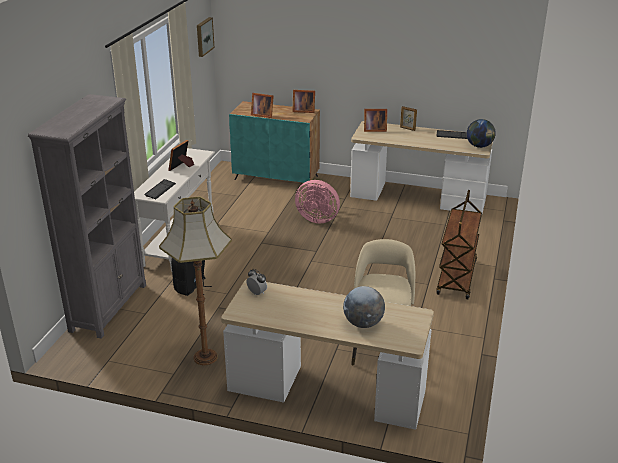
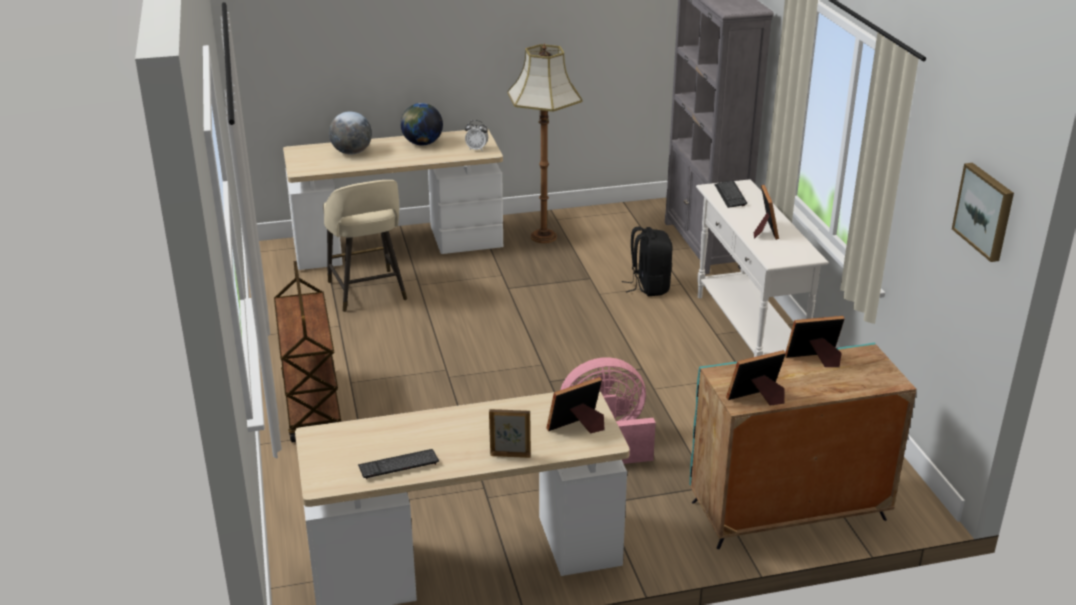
camera: 150 degrees right, 0 degrees up
(479, 146) = (324, 448): globe -> globe (422, 143)

